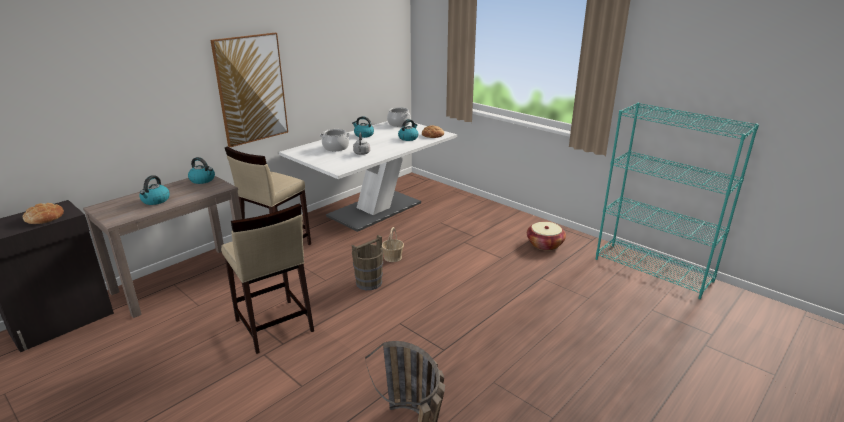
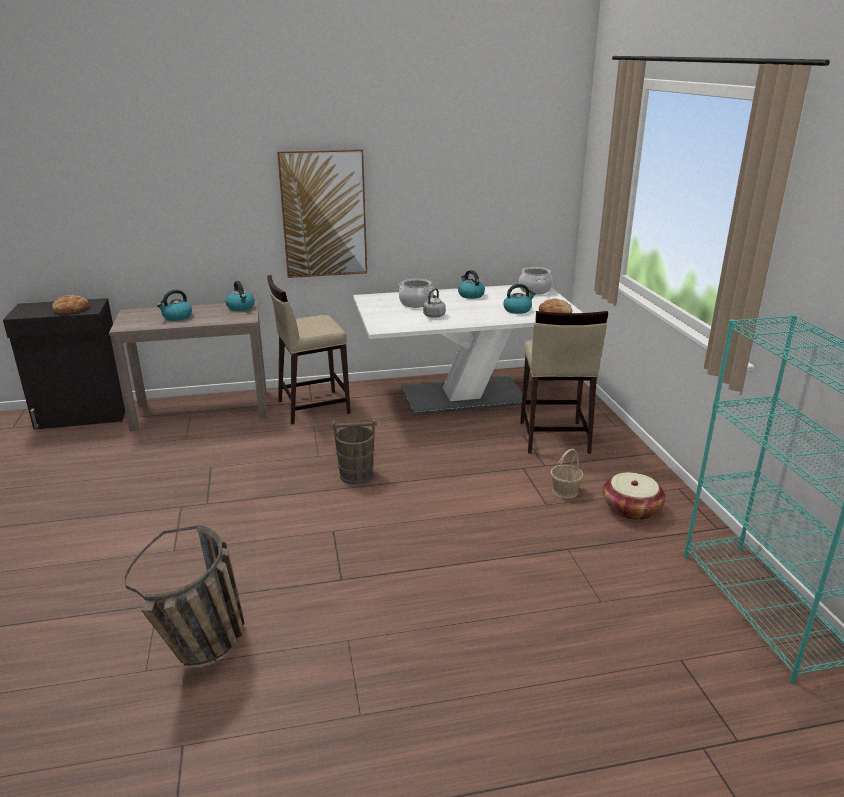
camera: 35 degrees right, 0 degrees up
(273, 326) = (219, 483): beige stool -> beige stool (553, 438)
(393, 257) = (416, 456): basket -> basket (565, 491)

